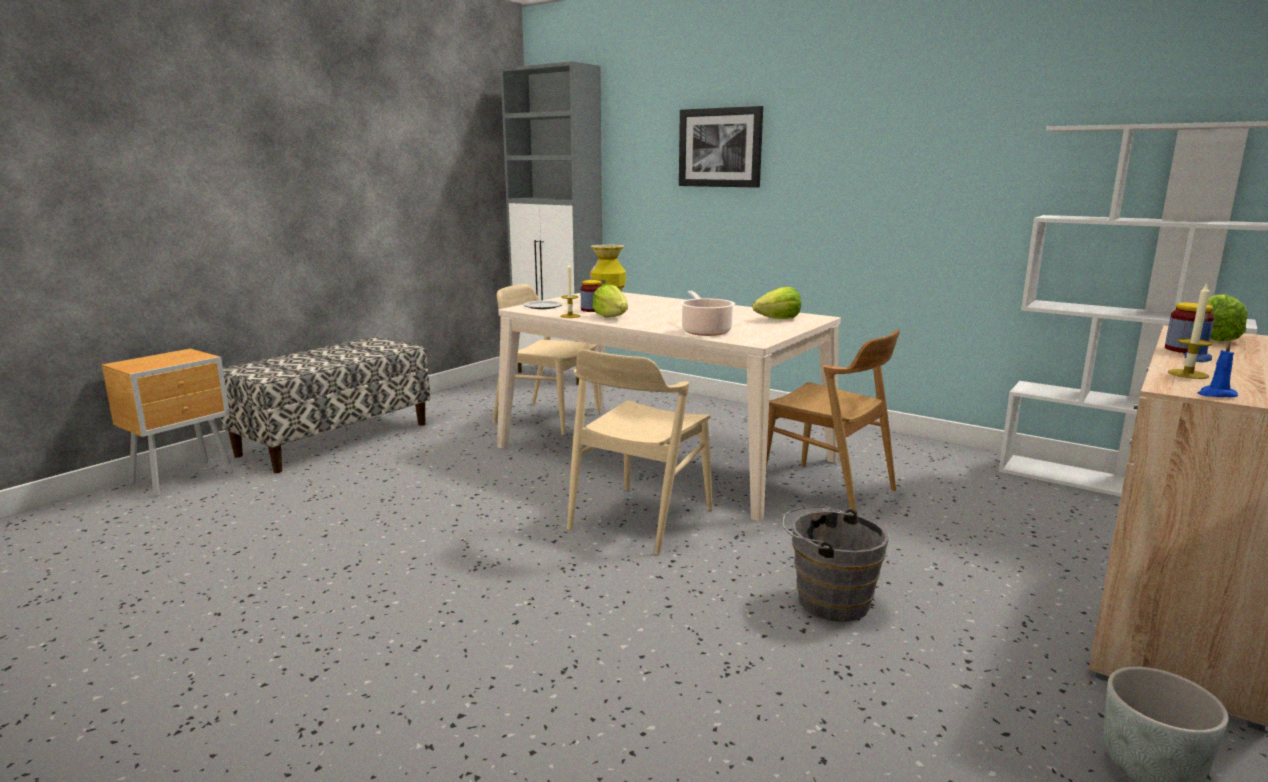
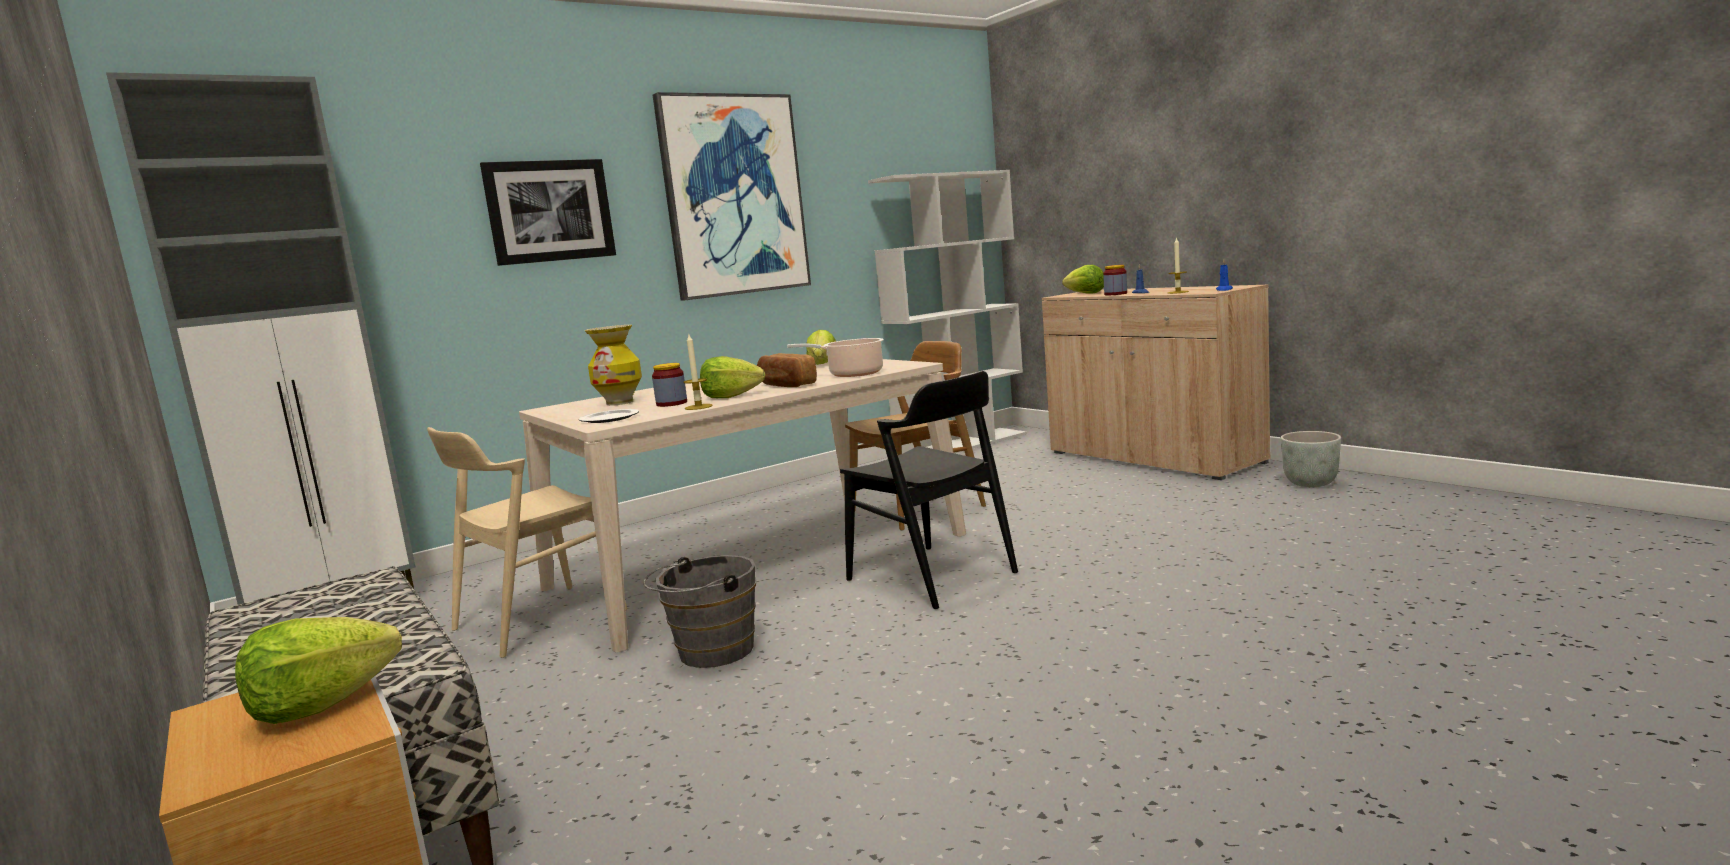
camera: 70 degrees left, 5 degrees down
(171, 361) = (321, 705): none -> lettuce
(640, 519) = (931, 576): beige chair -> black chair
(657, 322) = (786, 385): none -> bread
(827, 600) = (1119, 524): grey bucket -> grey bucket (710, 653)
(879, 141) = (733, 196): none -> picture

